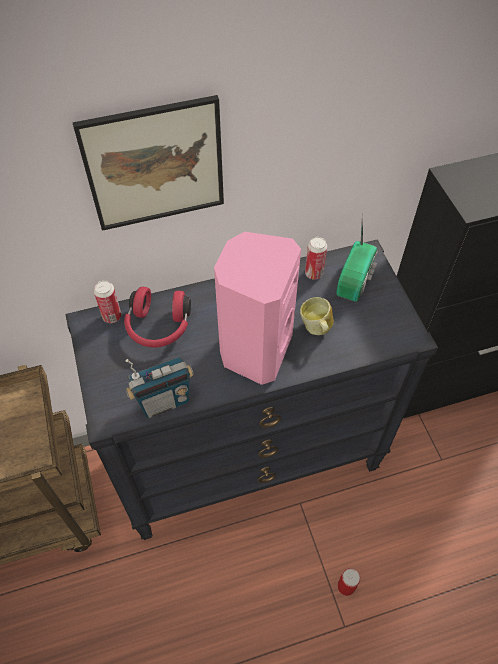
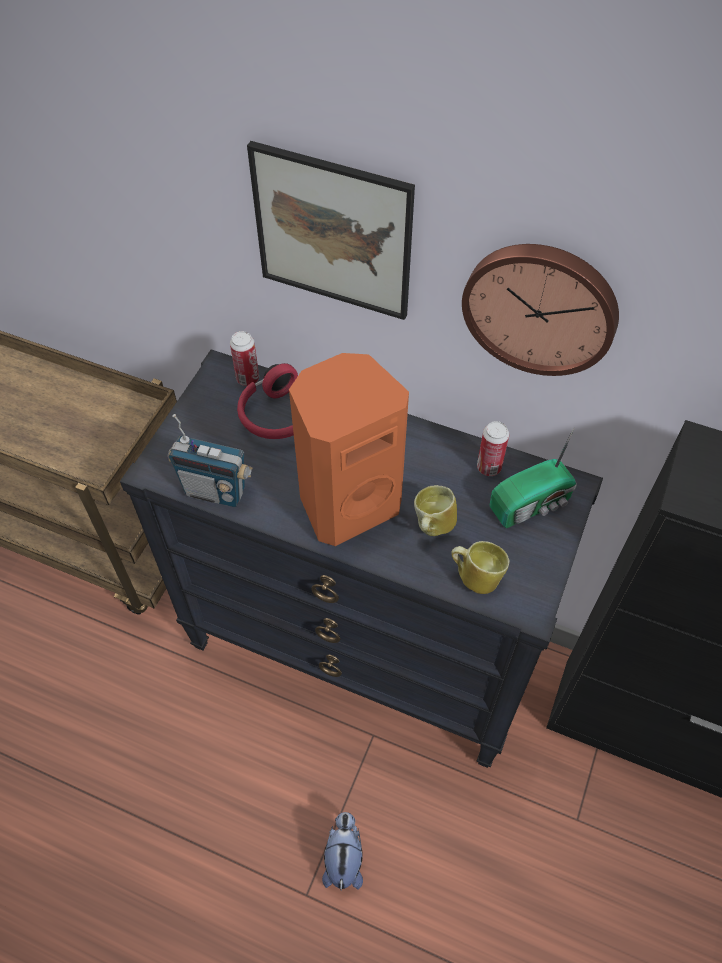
camera: 40 degrees right, 0 degrees up
(254, 350) = (347, 502): pink speaker -> orange speaker
(320, 142) = (541, 306): none -> wall clock
(346, 586) = (344, 858): can -> plush toy
(367, 340) = (476, 576): none -> mug

